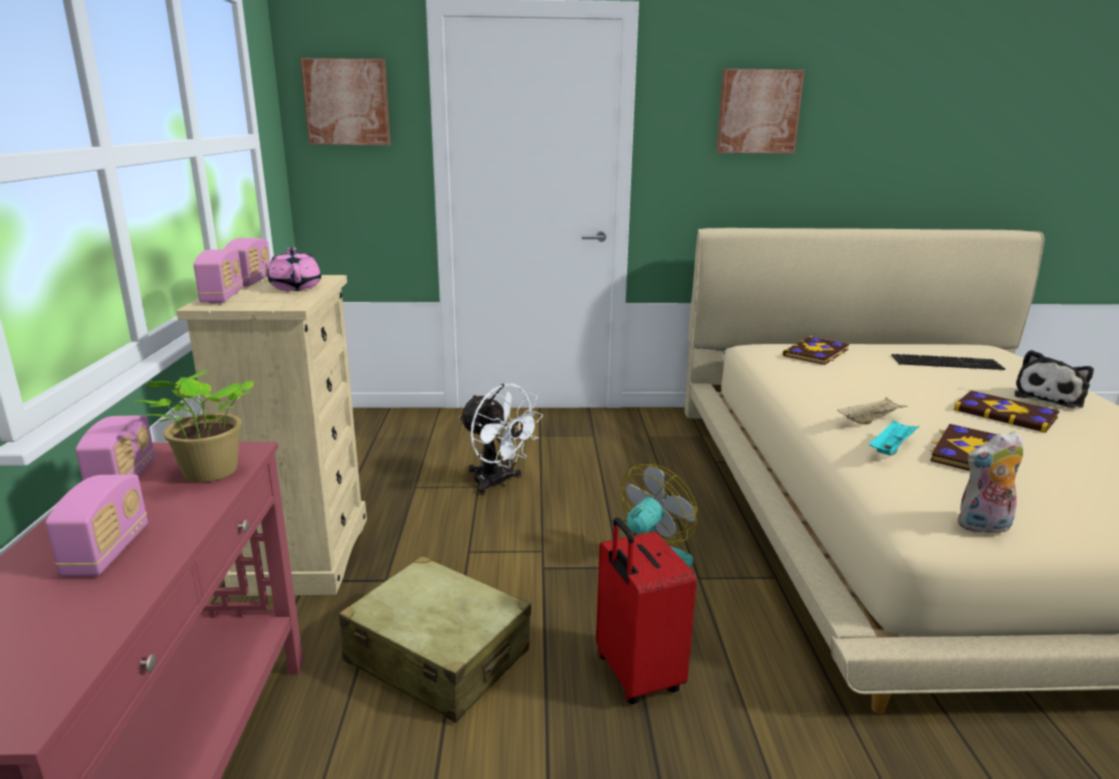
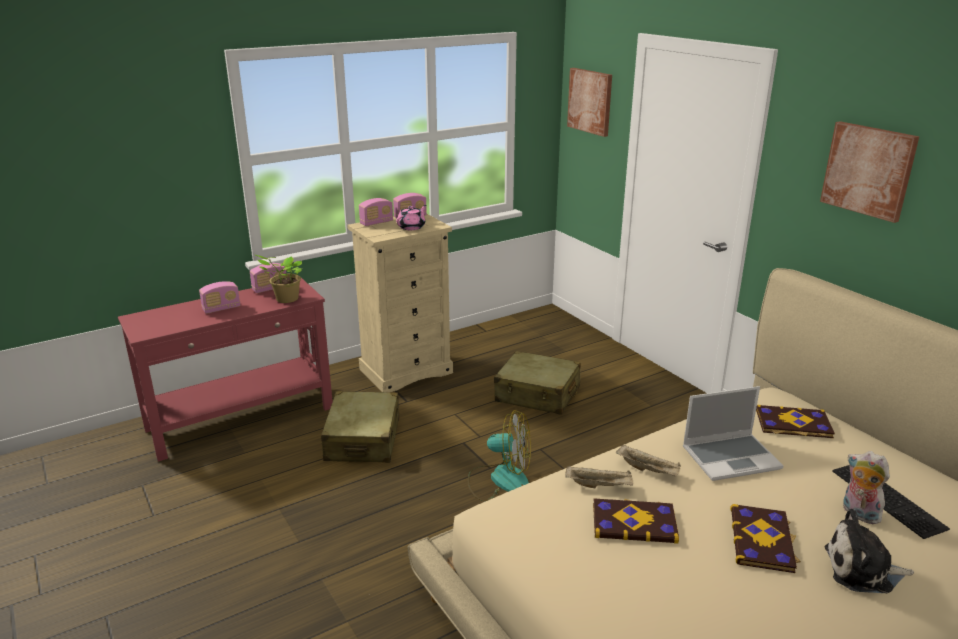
camera: 60 degrees right, 5 degrees up
(497, 483) = (537, 394): white fan -> beige suitcase
(635, 675) = (395, 502): red suitcase -> none
(863, 385) = (731, 457): none -> laptop
(891, 449) = (599, 485): turquoise tray -> beige tray
(983, 527) = (508, 537): plush toy -> plush toy (858, 513)

